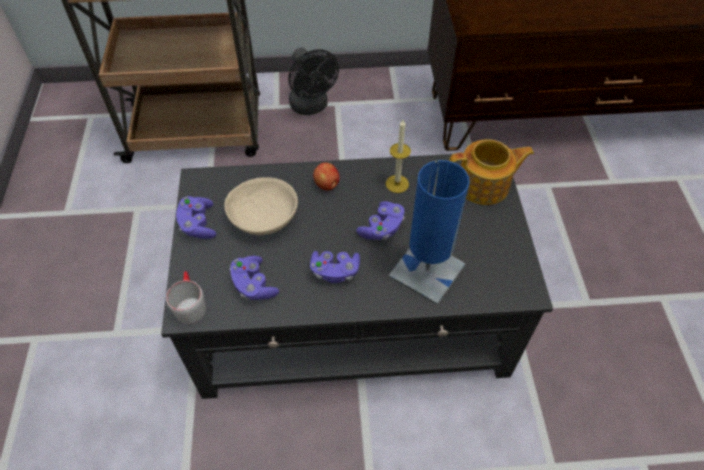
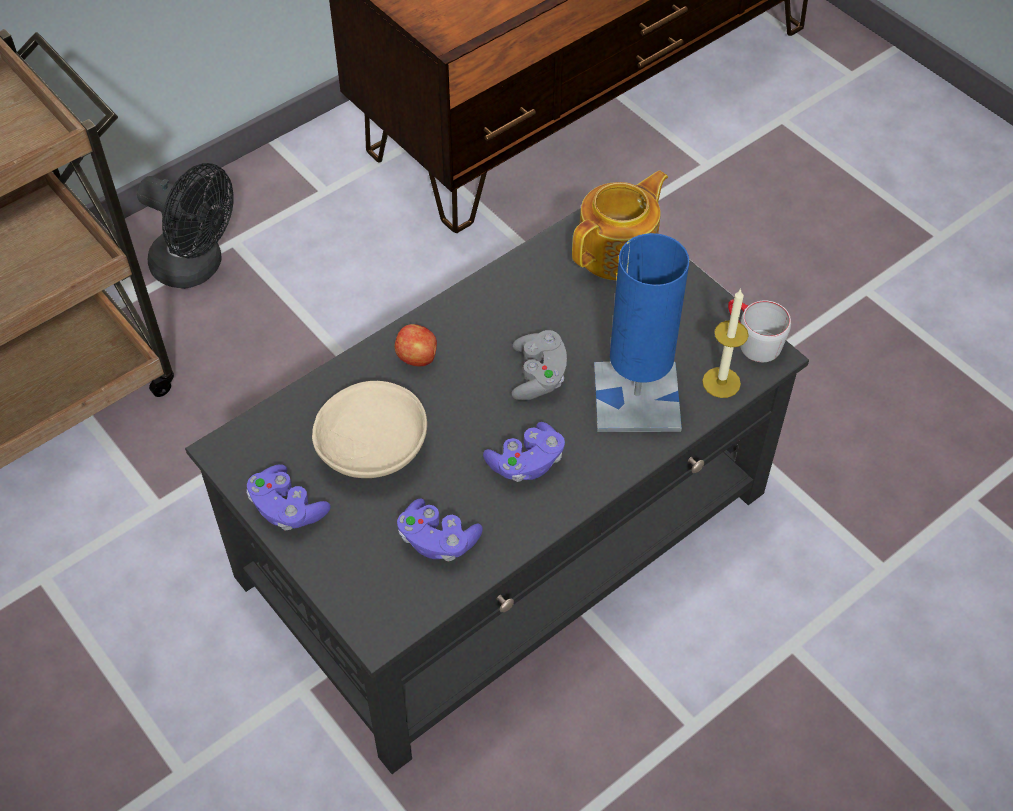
camera: 35 degrees left, 0 degrees up
(190, 304) = (375, 614): grey mug -> grey mug (751, 340)
(382, 228) = (538, 376): purple game controller -> grey game controller
(397, 184) = (508, 307): candle -> candle (721, 382)

